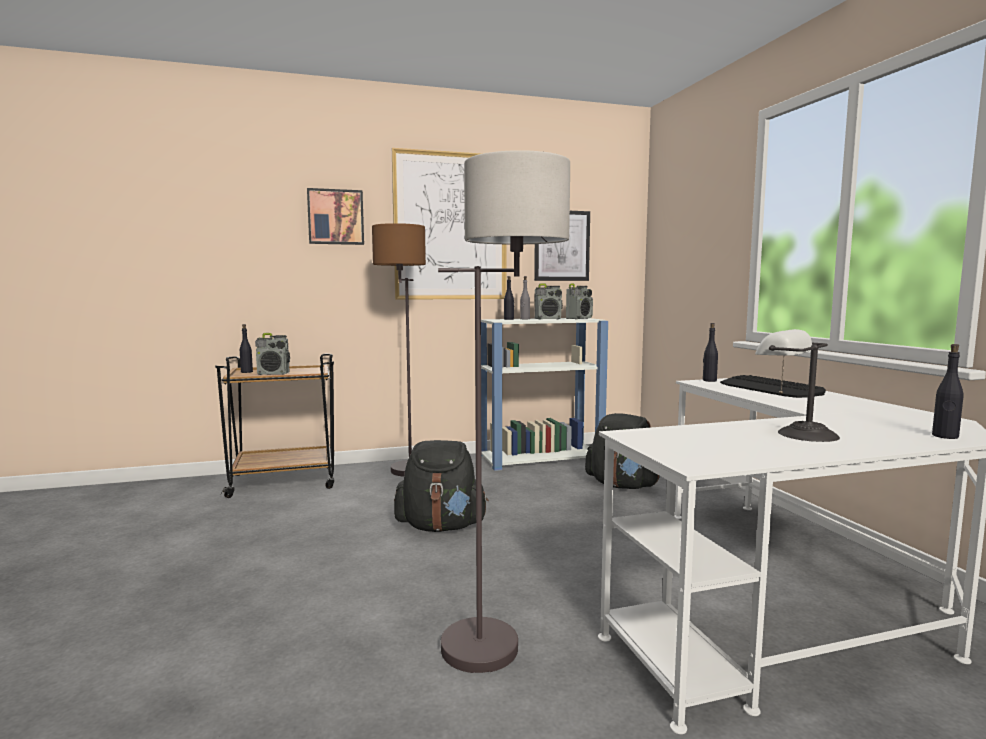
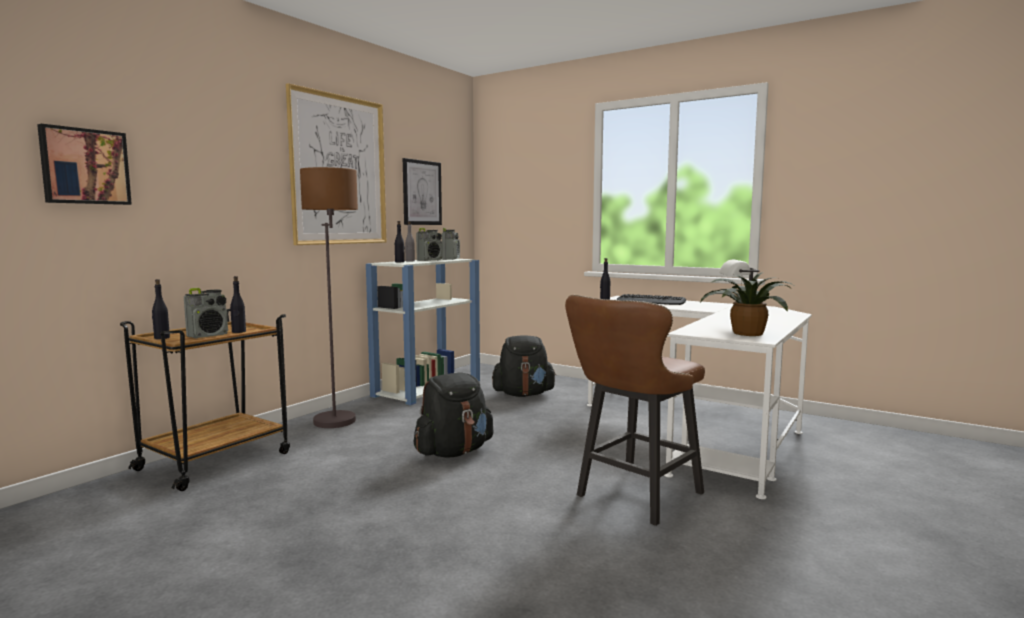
camera: 40 degrees left, 0 degrees up
(335, 217) = (233, 153): picture -> picture (85, 166)
(503, 646) = (631, 499): grey floor lamp -> brown stool
(711, 451) = (744, 333): none -> potted plant
(945, 436) = (789, 314): black bottle -> black bottle (238, 332)

